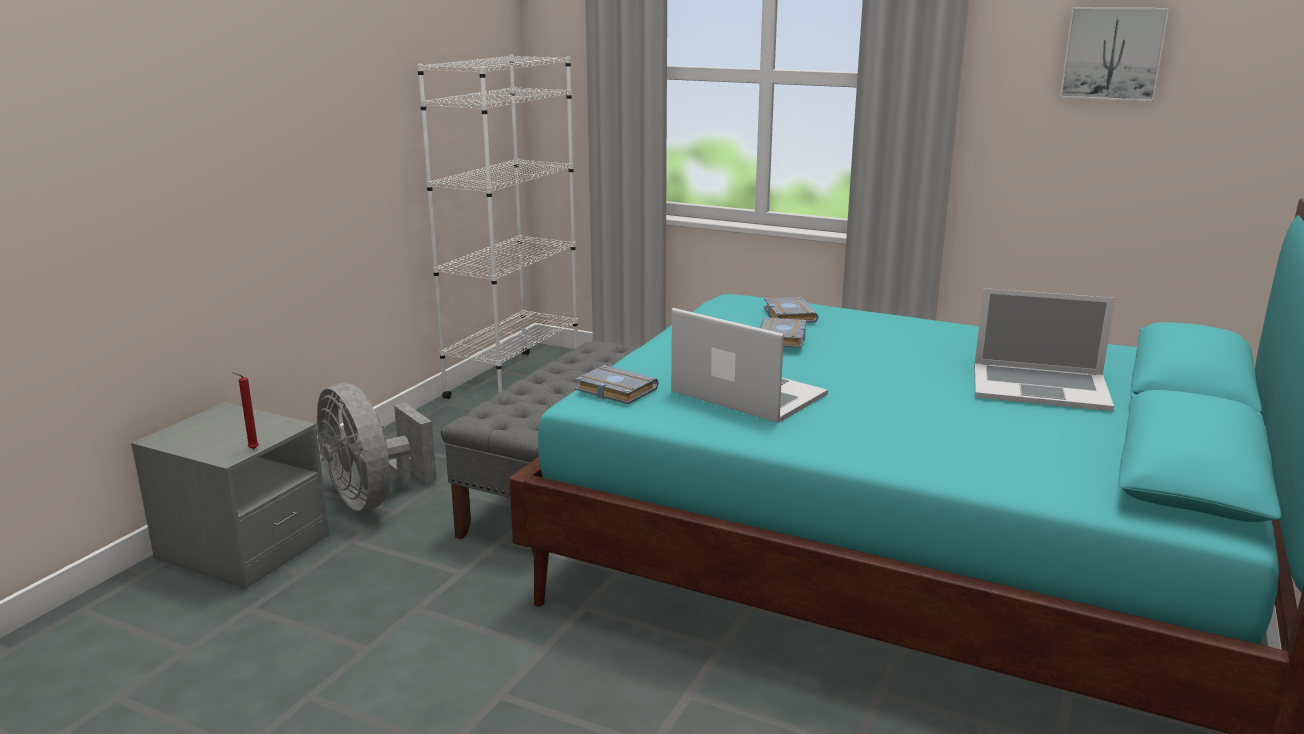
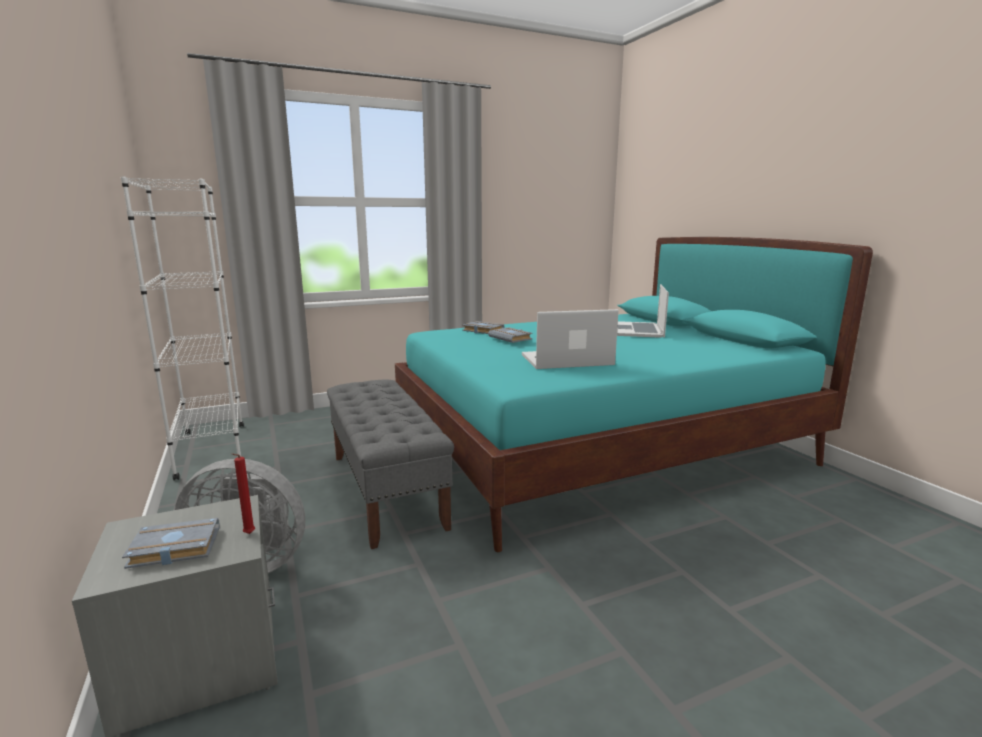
camera: 50 degrees left, 5 degrees down
(613, 390) = (512, 377): grey book -> grey book (172, 549)
(1039, 387) = (638, 330): laptop -> laptop turned 135 degrees clockwise
(1113, 53) = (539, 186): picture -> none

